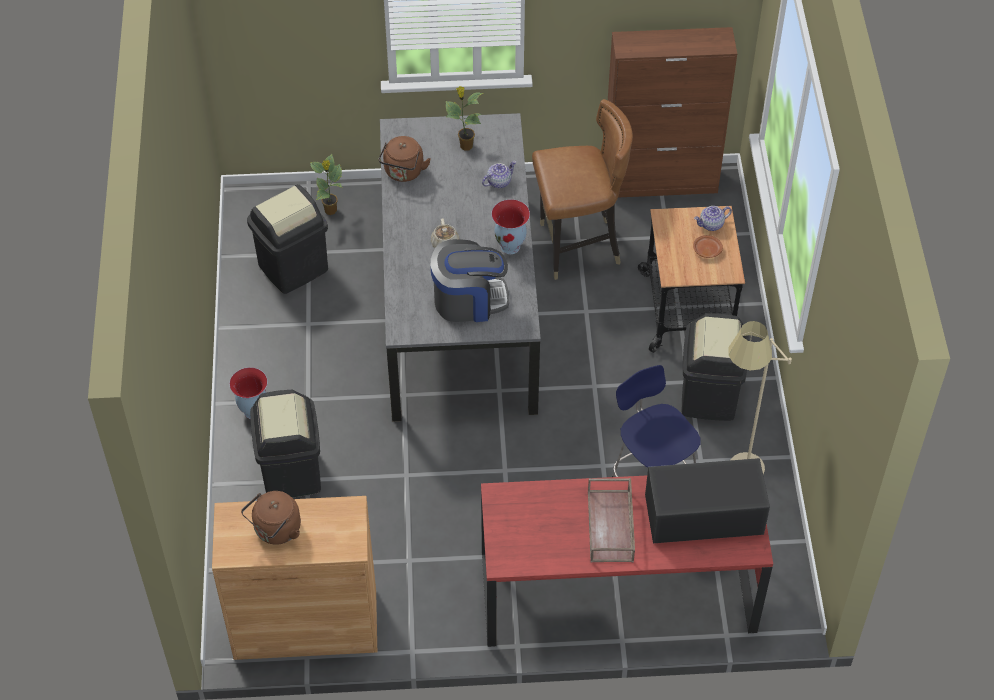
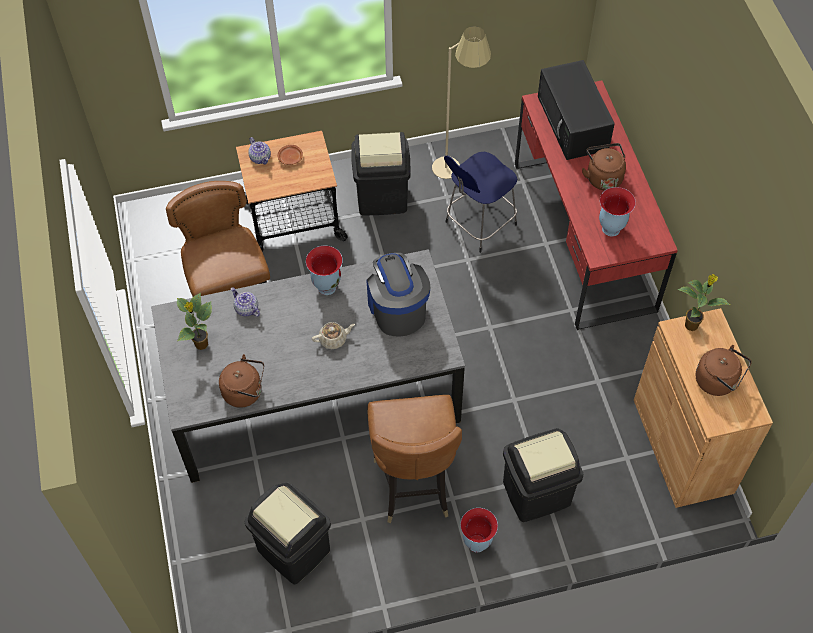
camera: 100 degrees left, 5 degrees up
(330, 211) = (212, 531): potted plant -> potted plant (692, 324)
(332, 369) = (413, 485): none -> brown chair
(532, 516) = (610, 228): none -> vase
(611, 527) = (603, 177): brown tray -> brown kettle
(660, 182) = (147, 256): brown cabinet -> none

